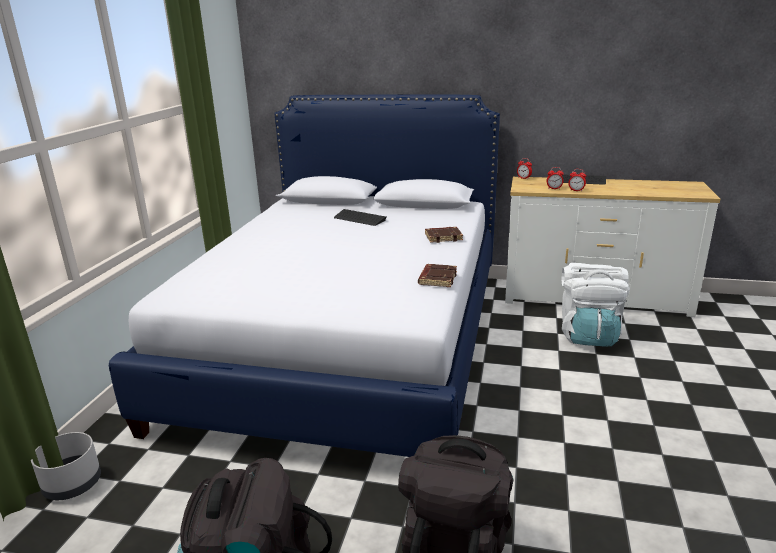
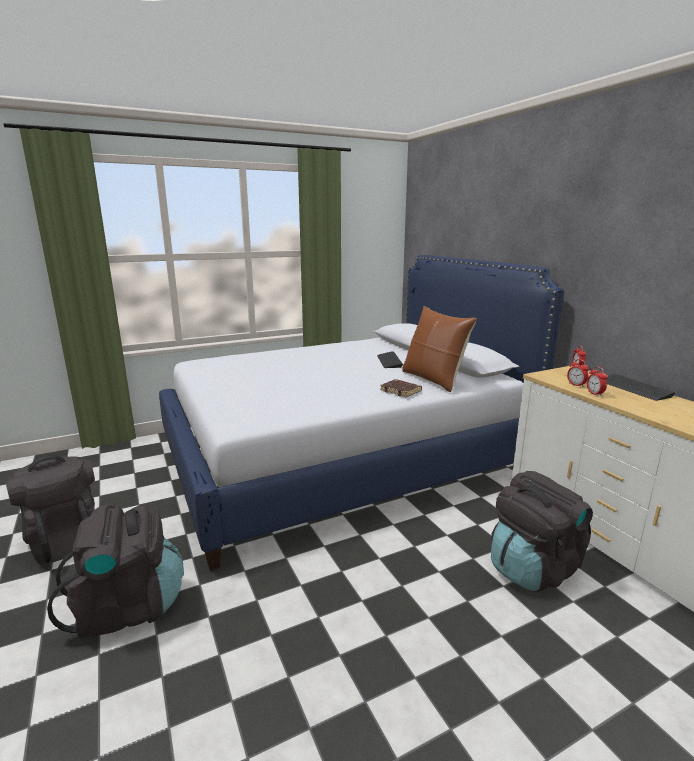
camera: 50 degrees right, 5 degrees down
(73, 484) = (122, 450): grey planter -> none
(435, 220) = (433, 379): none -> brown pillow
(437, 279) = (311, 411): brown book -> none
(588, 335) = (533, 568): white backpack -> black backpack

